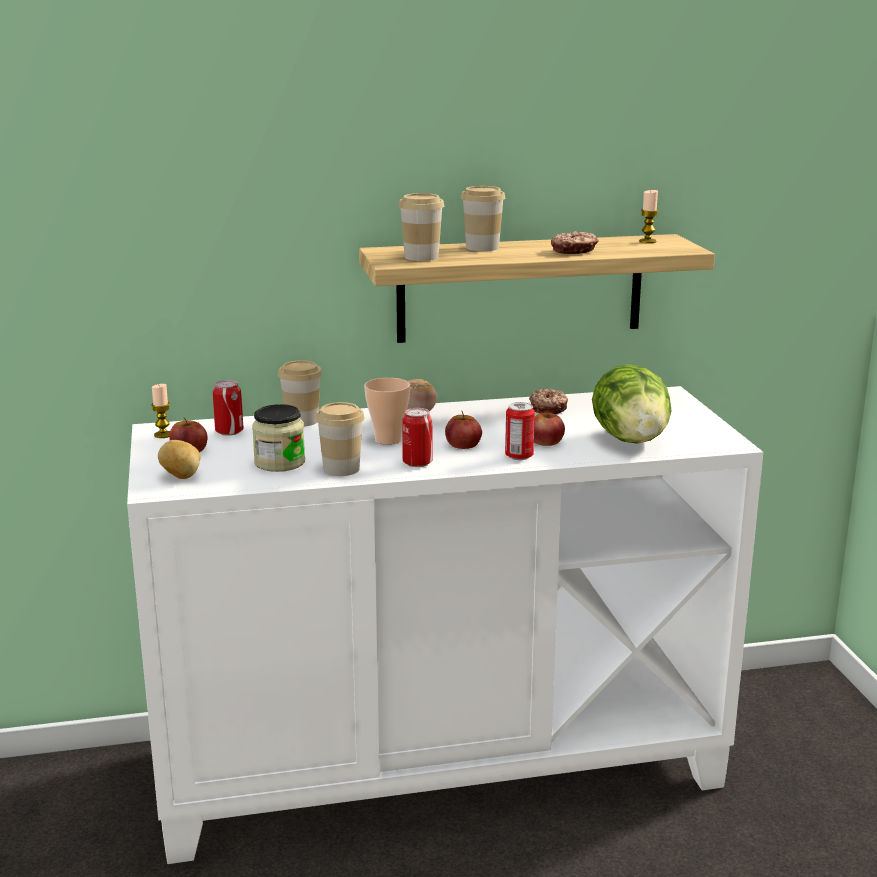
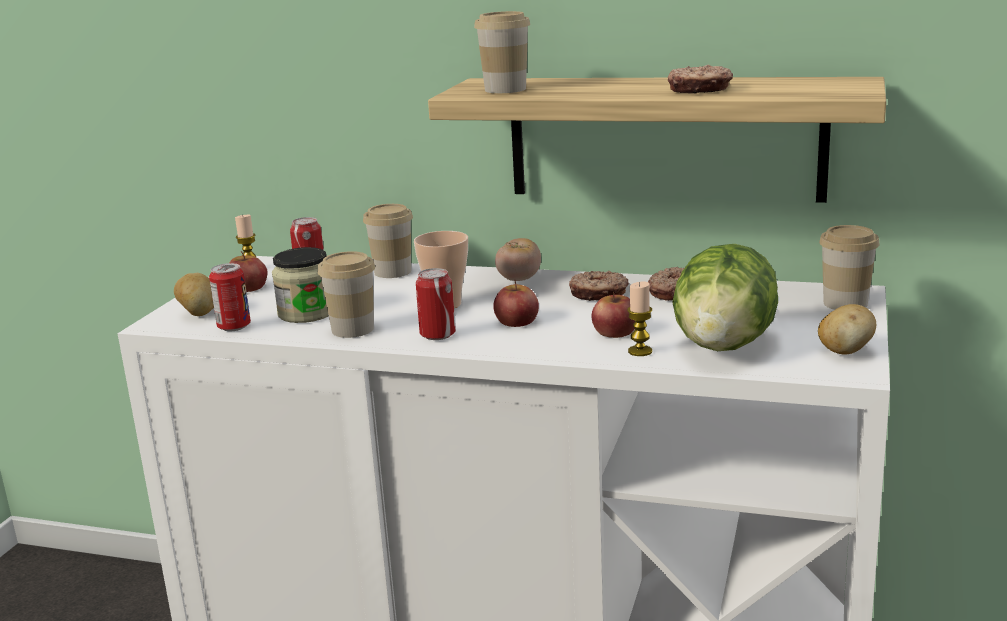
camera: 30 degrees right, 0 degrees up
(482, 247) = (597, 82): cup -> cup (845, 303)
(496, 417) = (598, 294): none -> donut
(519, 456) = (558, 345): can -> can (234, 327)
(647, 241) = (820, 83): candle -> candle (640, 351)
(710, 432) = (845, 351): none -> potato

